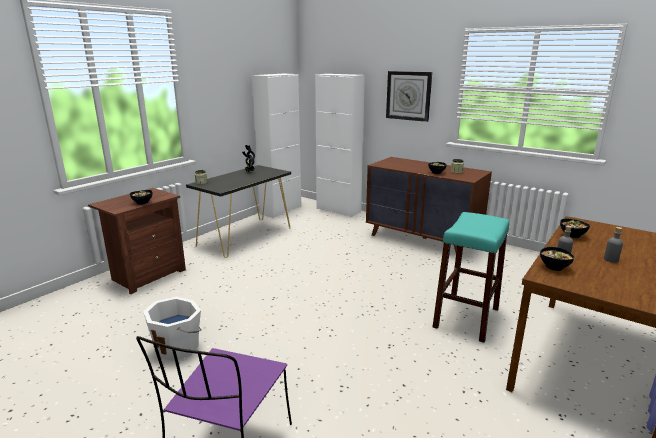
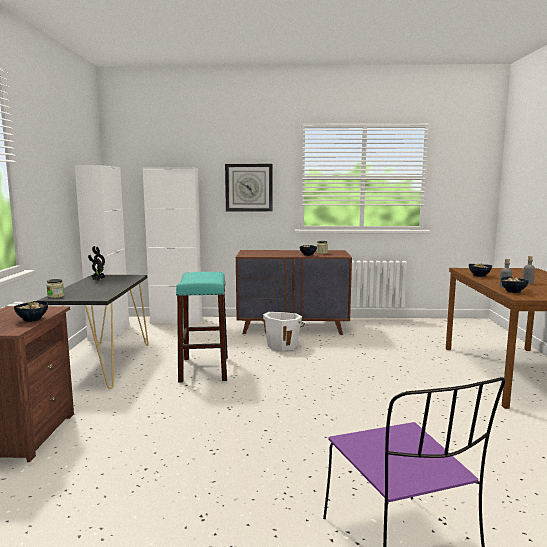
camera: 35 degrees left, 10 degrees down
(178, 347) = (192, 488): white bucket -> white bucket (282, 345)
(466, 317) = (410, 372): turquoise stool -> turquoise stool (204, 369)

